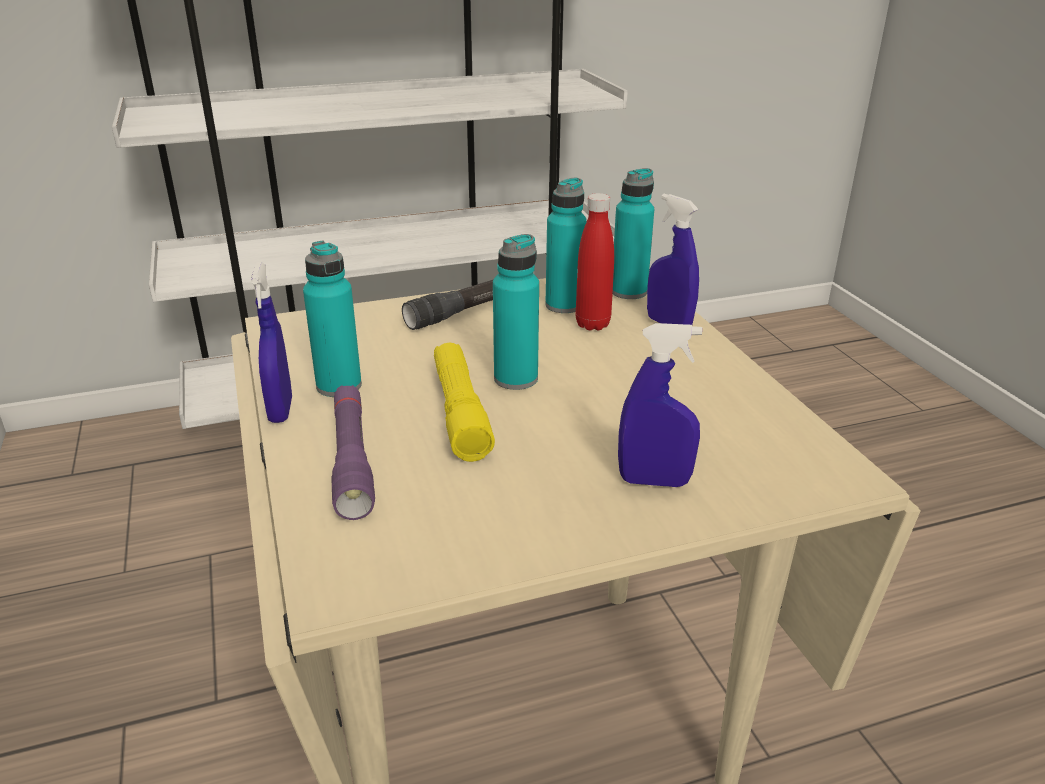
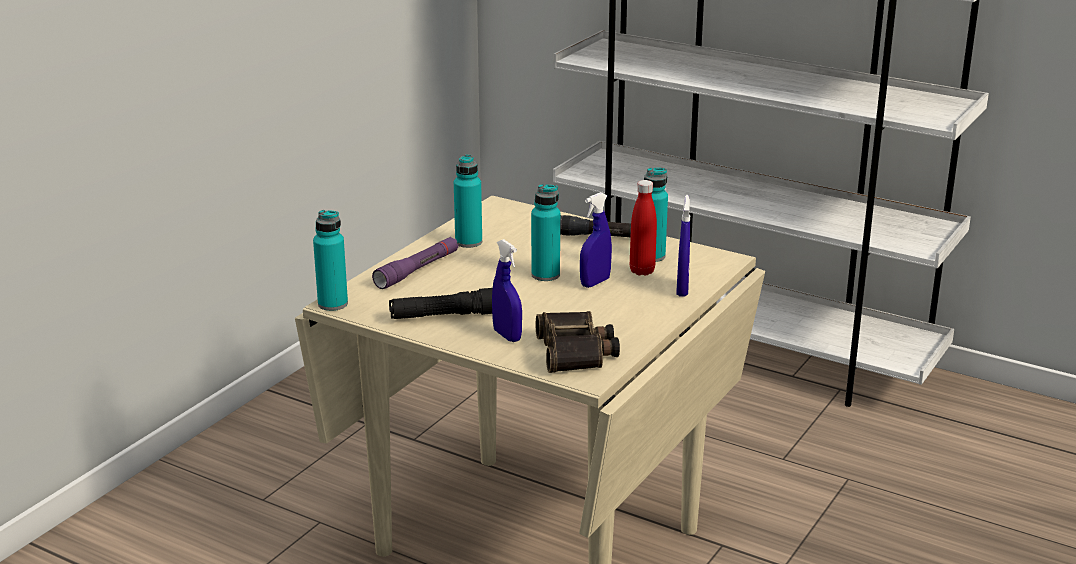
camera: 50 degrees right, 5 degrees down
(280, 410) = (429, 240): blue spray bottle -> blue spray bottle (595, 282)
(460, 411) = (493, 275): yellow flashlight -> none
(530, 501) = (447, 316): none -> black flashlight
(629, 292) = (705, 266): turquoise bottle -> turquoise bottle (333, 304)
(760, 452) = (576, 352): none -> binoculars

